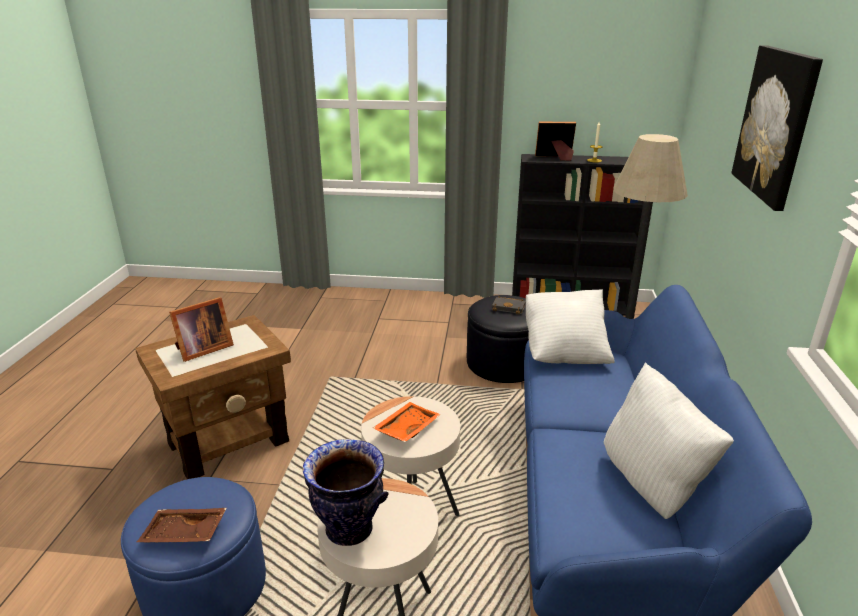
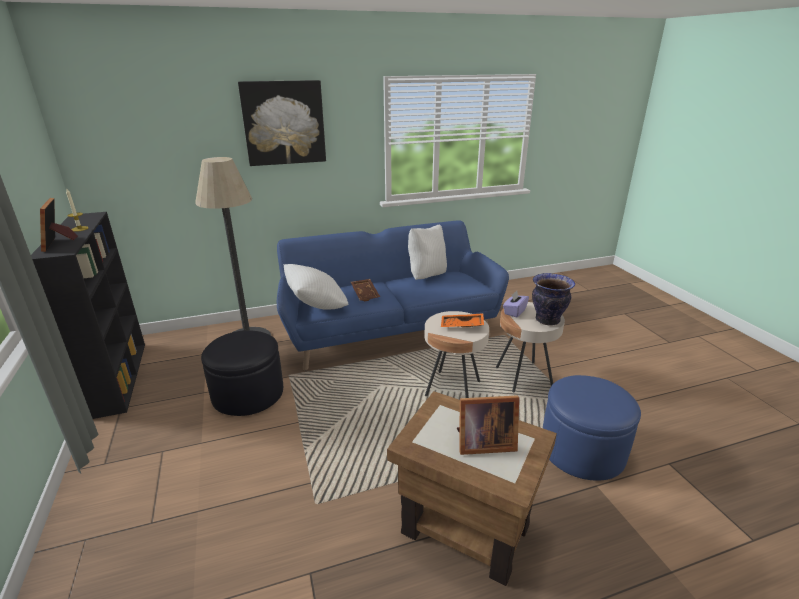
camera: 115 degrees left, 0 degrees up
(184, 534) = (605, 389): brown tray -> brown tray (366, 294)
(202, 349) = (482, 443): picture frame -> picture frame turned 150 degrees clockwise
(406, 503) = (514, 311): none -> purple tissue box
(509, 307) = (239, 344): black book -> none

